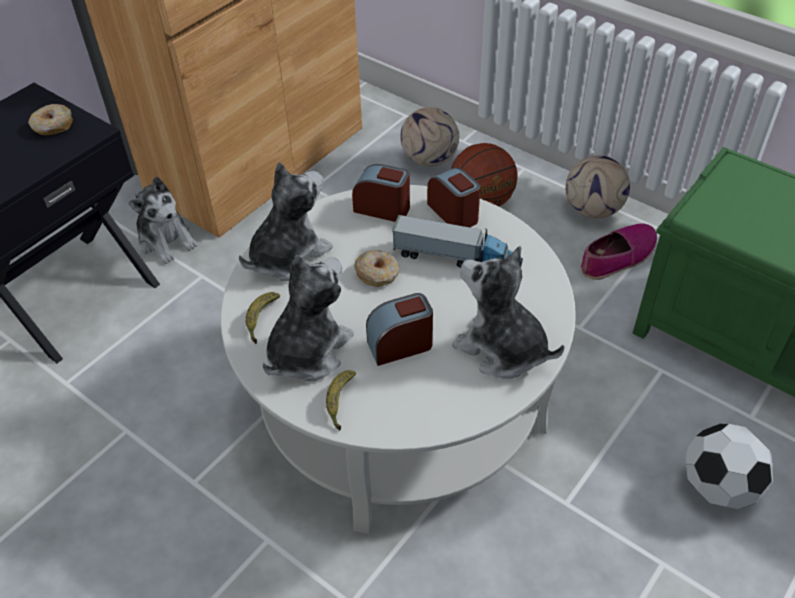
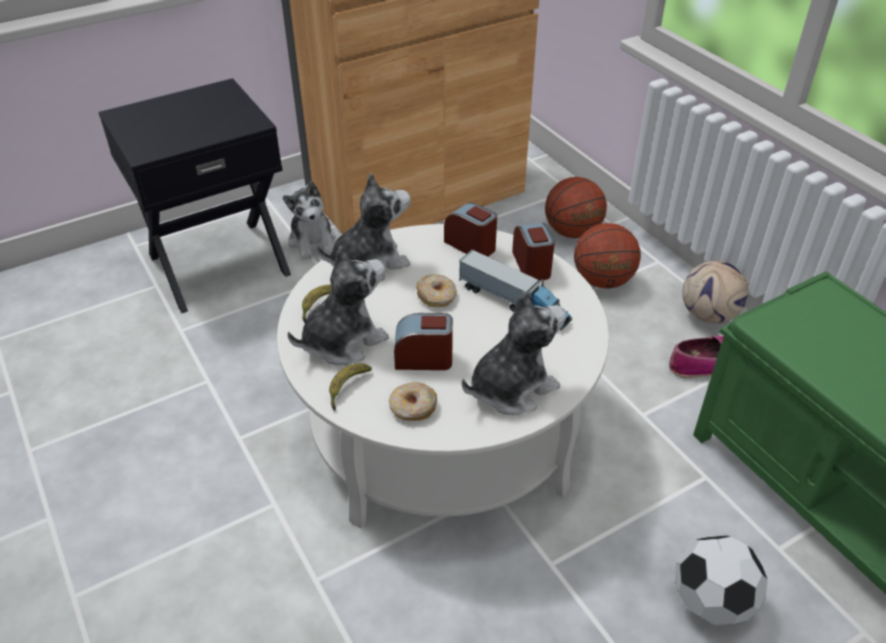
camera: 20 degrees right, 5 degrees down
(53, 126) = (227, 113): donut -> donut (412, 408)
(429, 159) = (572, 232): football -> basketball
(501, 349) = (511, 388): plush toy -> plush toy turned 90 degrees clockwise

